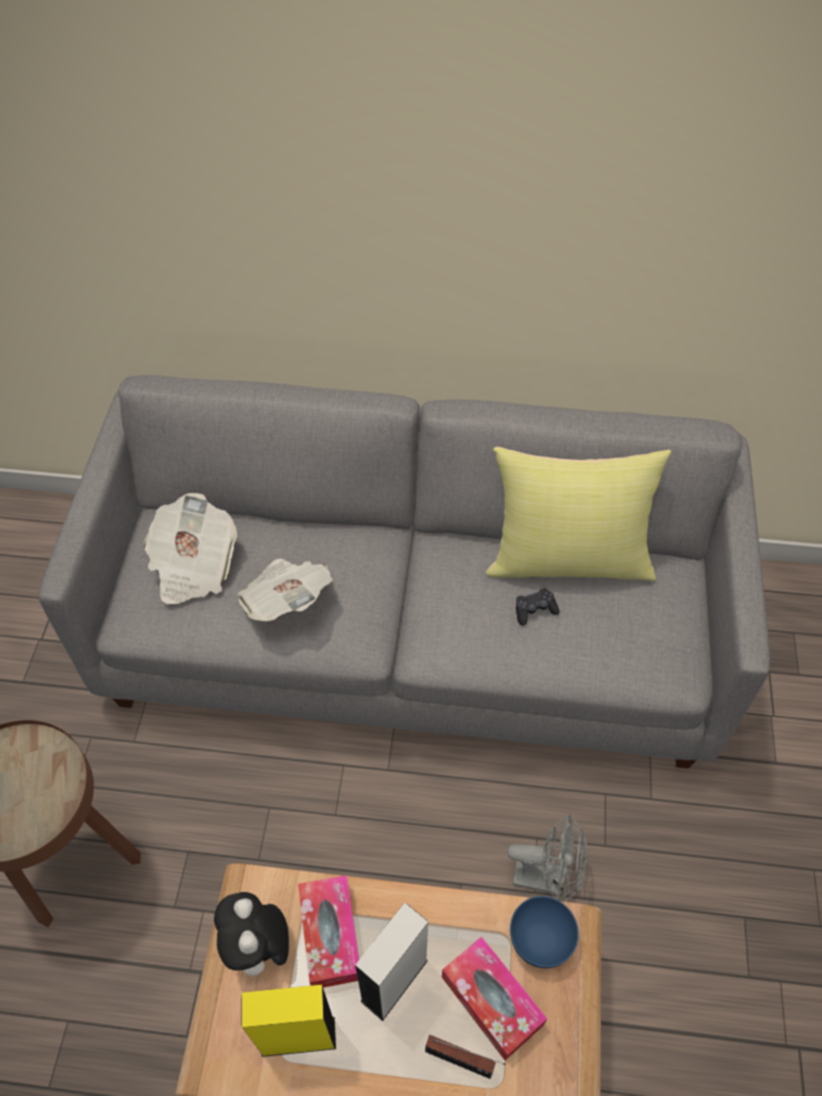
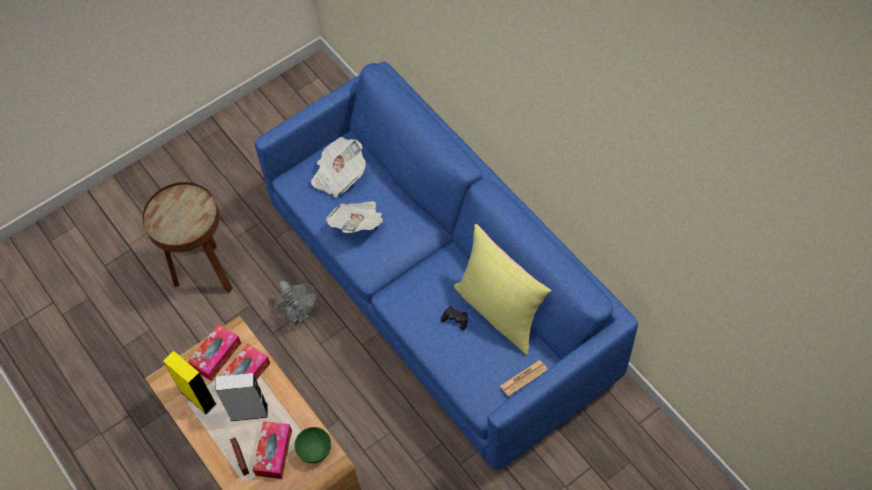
camera: 50 degrees right, 5 degrees up
(258, 949) = (216, 355): plush toy -> tissue box
(412, 633) = (441, 294): grey sofa -> blue sofa
(540, 940) = (315, 451): blue bowl -> green bowl
(547, 877) = (376, 450): grey fan -> grey fan (298, 315)
(682, 608) = (524, 378): none -> newspaper

